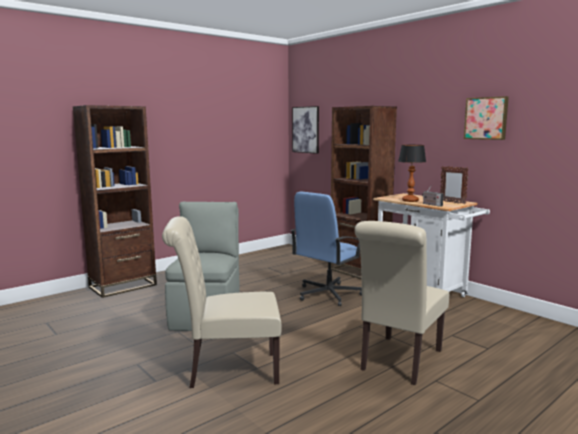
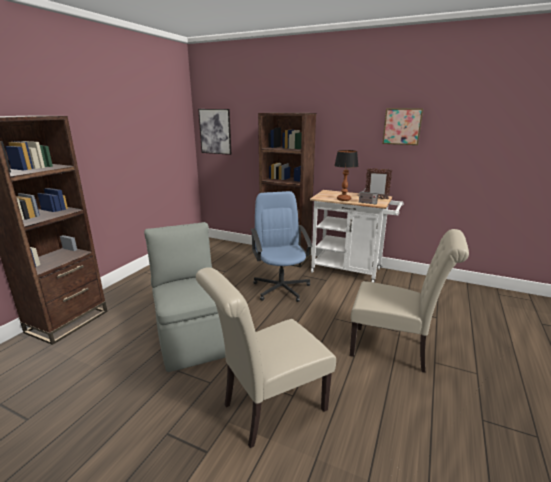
camera: 25 degrees left, 10 degrees up
(327, 294) = (281, 288): blue office chair -> blue office chair turned 150 degrees clockwise
(398, 362) = (394, 350): beige chair -> beige chair turned 75 degrees counterclockwise

